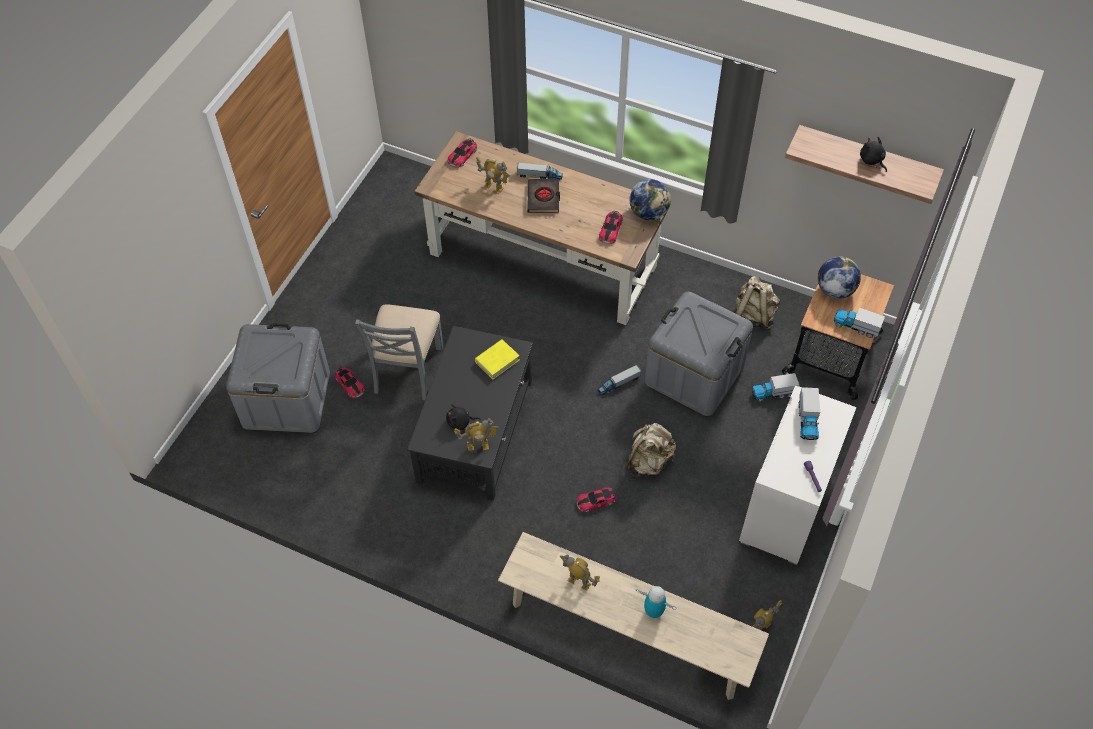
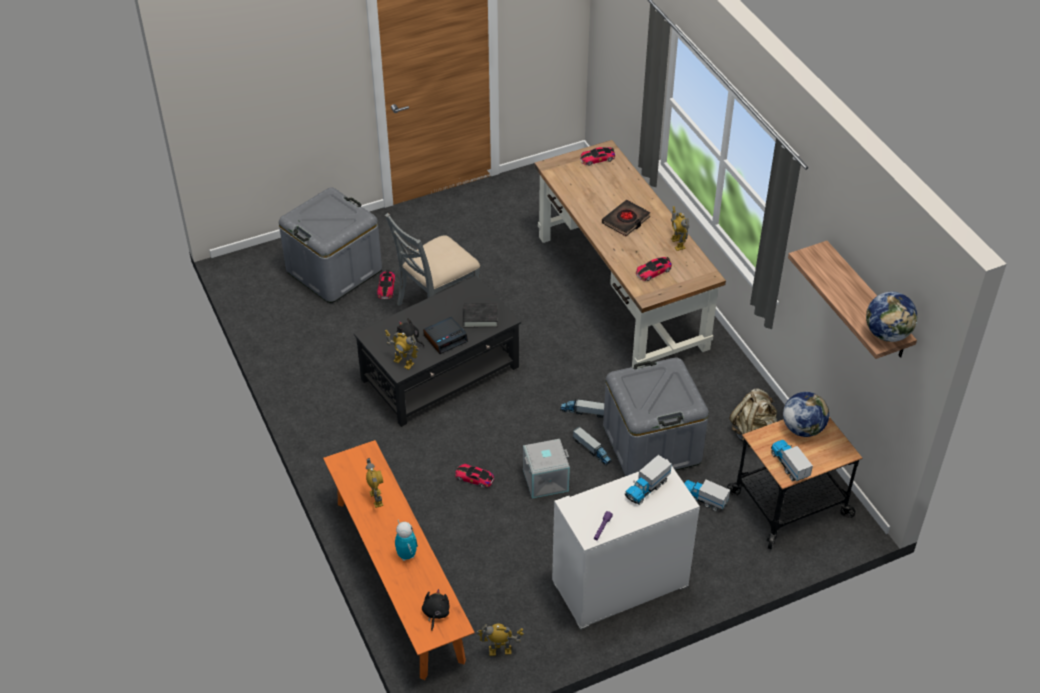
camera: 40 degrees right, 10 degrees down
(489, 399) = (445, 338): none -> alarm clock
(493, 187) = (596, 192): toy robot -> toy robot (677, 243)
(497, 361) = (480, 317): yellow book -> black book
(539, 175) = (641, 204): toy truck -> toy truck (592, 450)
(628, 632) = (398, 579): beige bench -> orange bench
(649, 213) = (699, 277): globe -> globe (887, 334)
(649, 462) = (545, 479): beige backpack -> grey storage box
(872, 160) = (858, 298): black plush toy -> black plush toy (435, 613)

